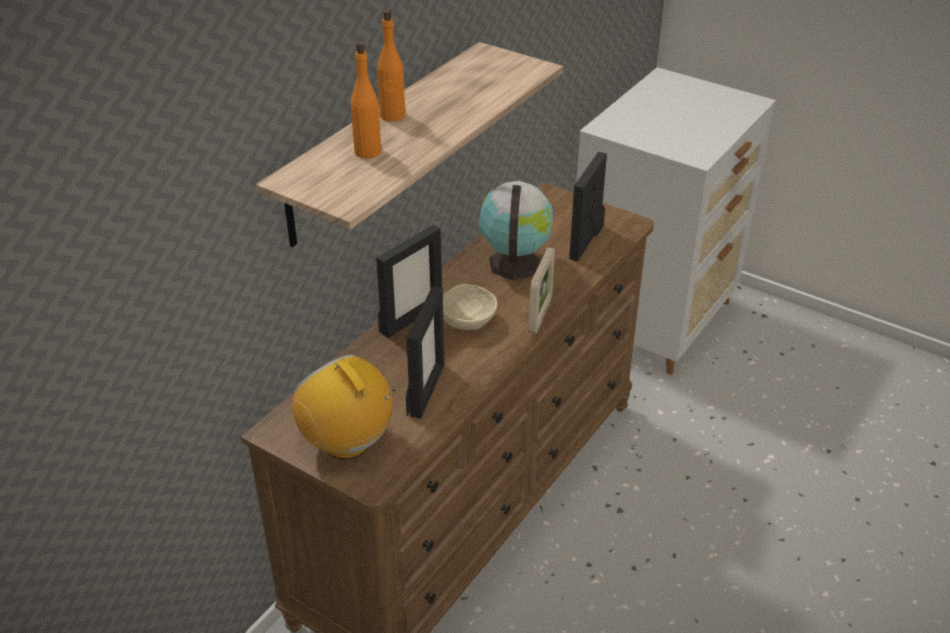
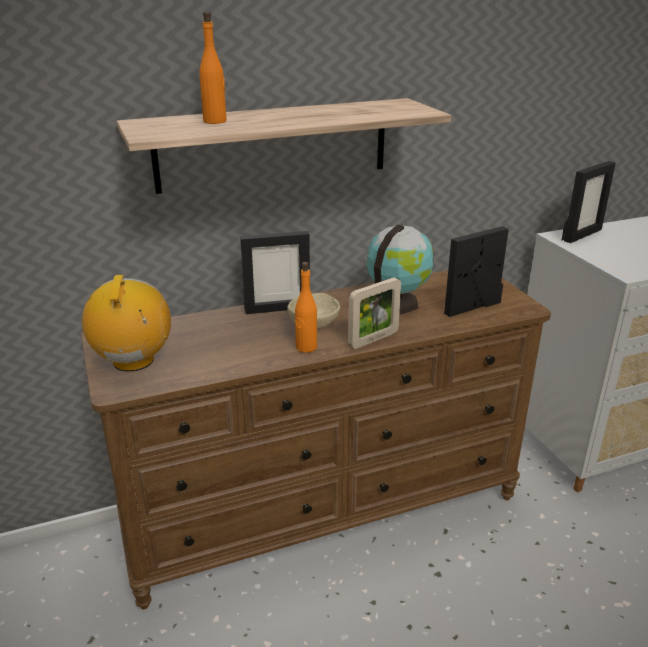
camera: 35 degrees right, 10 degrees down
(392, 116) = (268, 112): orange bottle -> orange bottle (306, 347)
(426, 389) = (228, 351): picture frame -> picture frame (581, 235)

